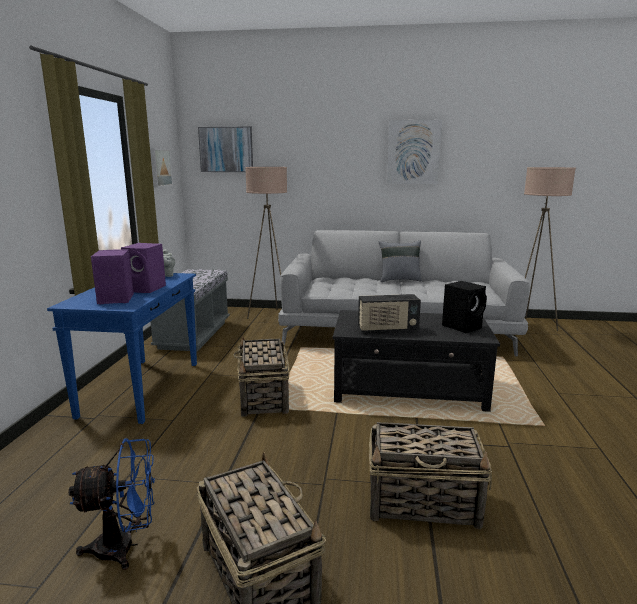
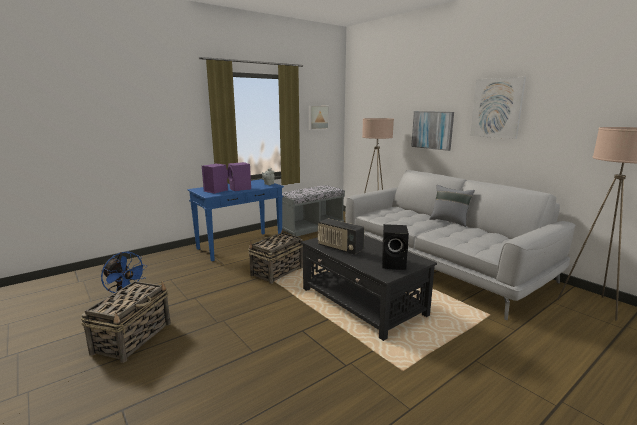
camera: 45 degrees right, 0 degrees up
(226, 149) = (368, 105): picture -> picture (432, 130)
(424, 502) = (236, 358): basket -> none

